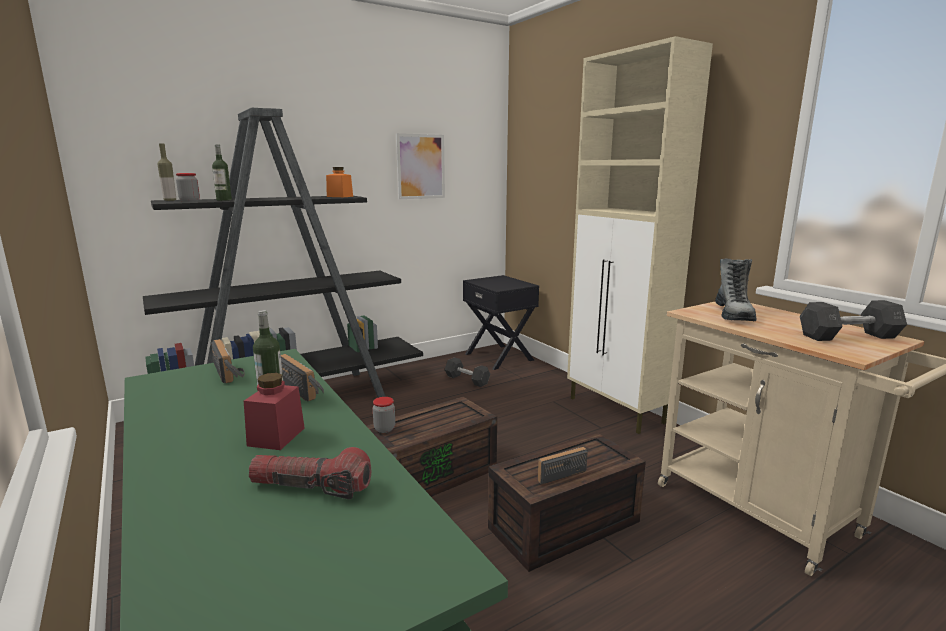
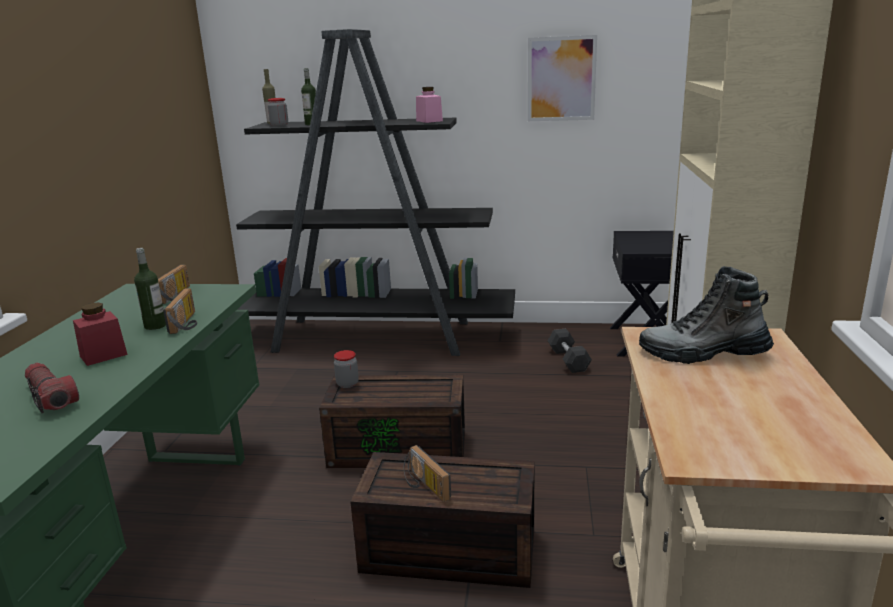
camera: 40 degrees right, 5 degrees up
(340, 196) = (429, 121): orange jar -> pink jar
(560, 472) = (423, 485): radio -> radio turned 135 degrees counterclockwise
(733, 314) = (703, 353): boot -> boot turned 45 degrees clockwise
(848, 336) = (782, 434): grey dumbbell -> none

